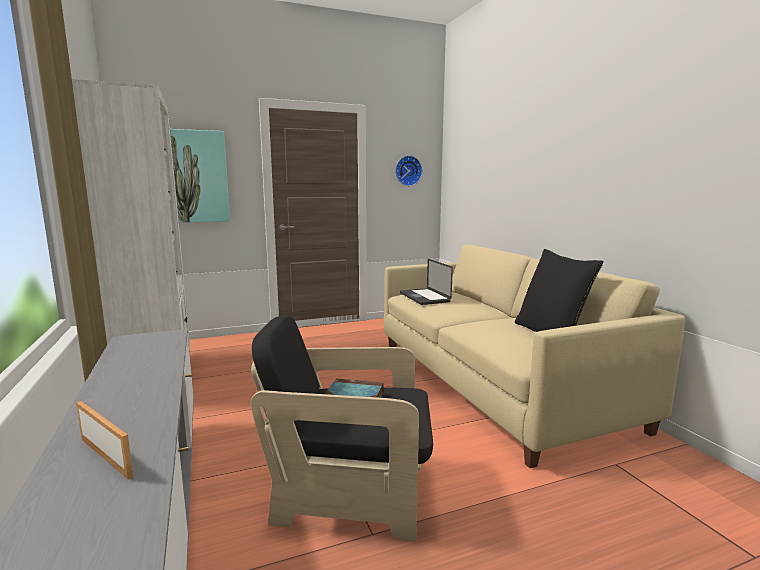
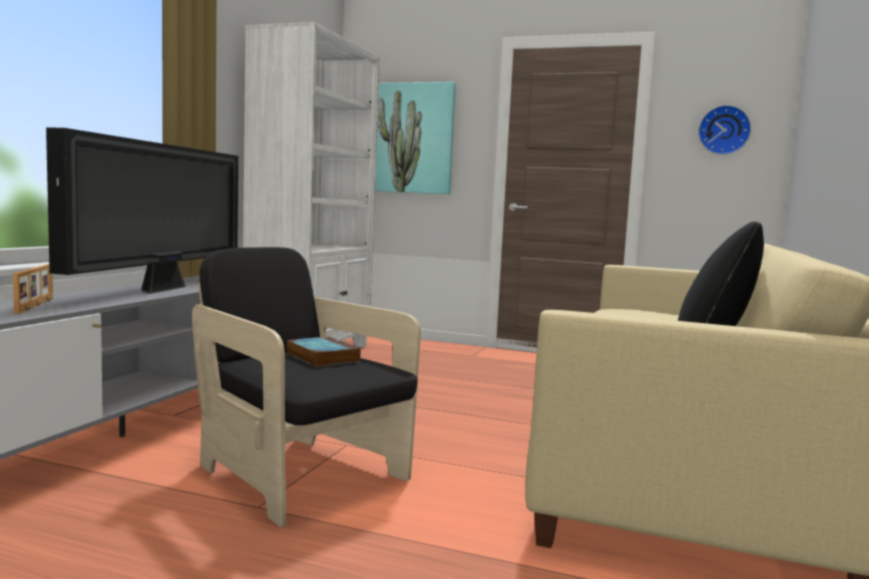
camera: 40 degrees right, 5 degrees down
(142, 378) = (163, 289): none -> television
(424, 297) = (634, 312): laptop -> none

